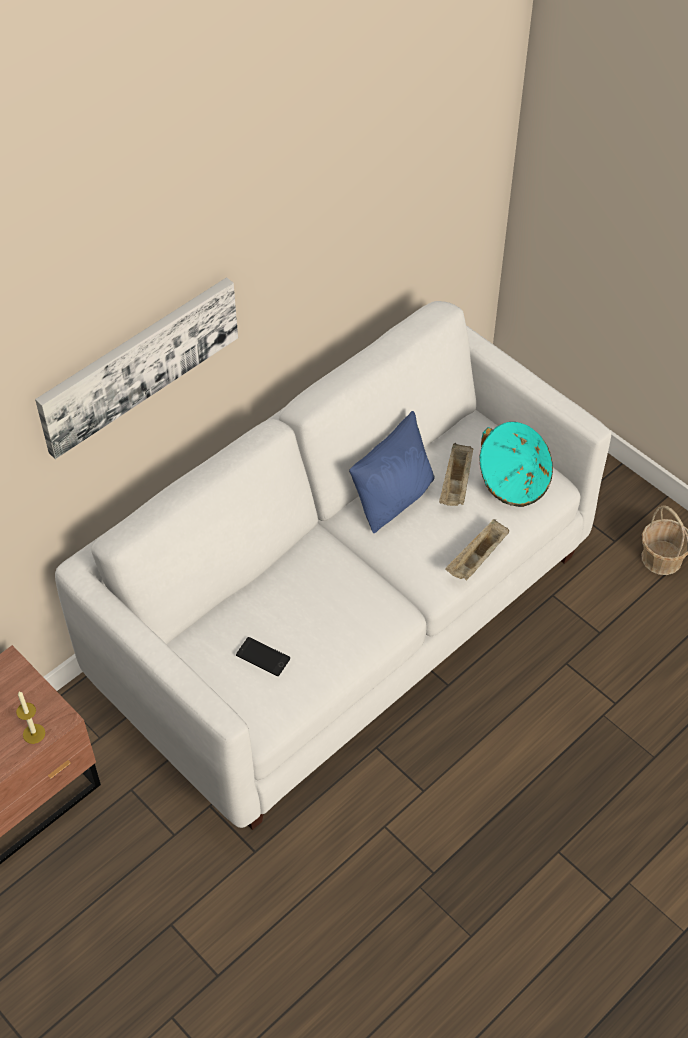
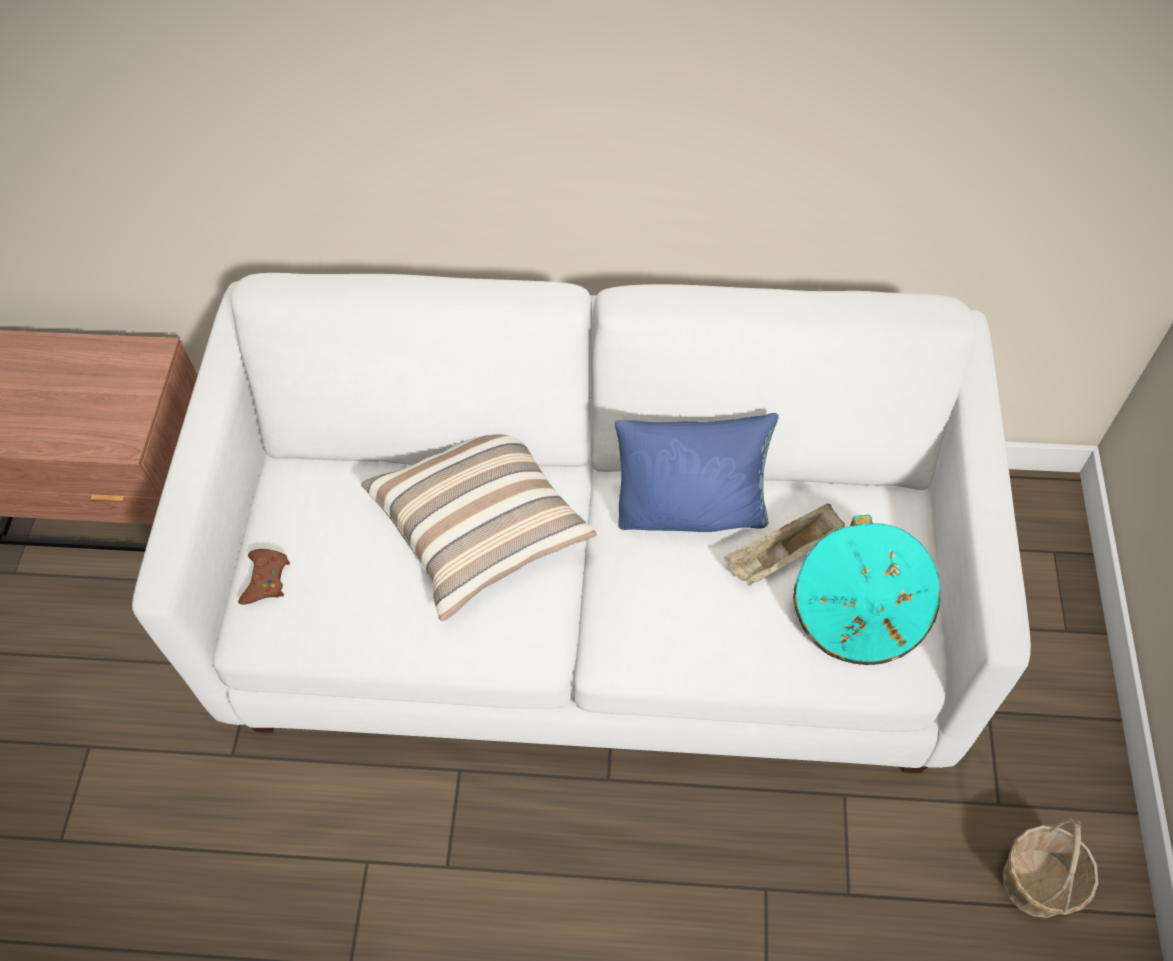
camera: 50 degrees right, 5 degrees up
(34, 733) = (86, 438): candle -> none
(138, 363) = (388, 72): picture -> none
(238, 699) = (266, 579): none -> brown game controller
(263, 657) = (340, 557): phone -> none
(311, 587) = (481, 528): none -> pillow
(477, 559) = (697, 667): beige tray -> none

